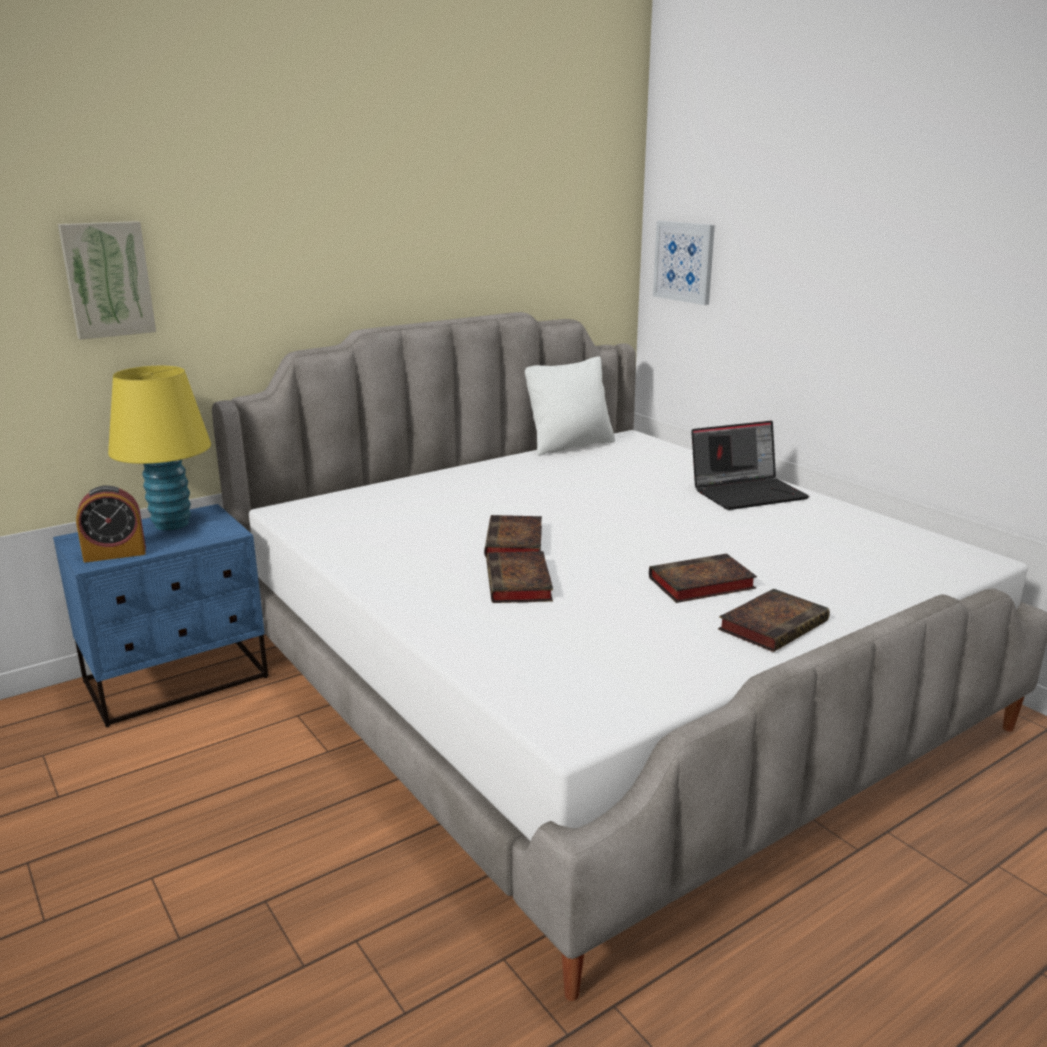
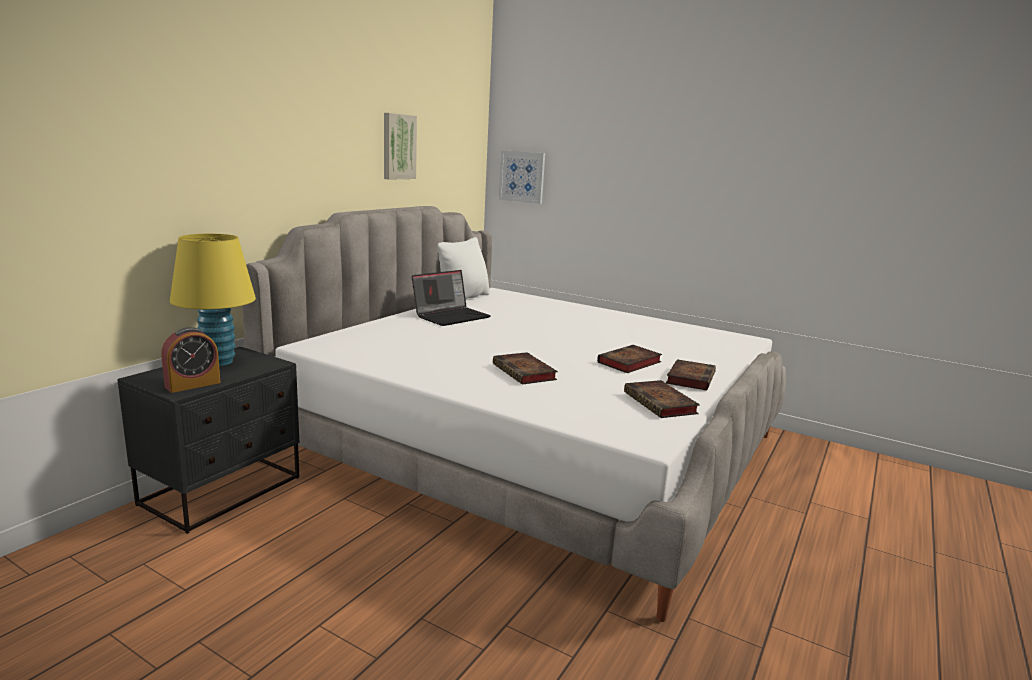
camera: 25 degrees left, 5 degrees down
(107, 279) = (168, 162): picture -> picture (398, 146)
(177, 680) = (223, 491): blue nightstand -> black nightstand
(515, 543) = (495, 352): book -> book (661, 404)
(747, 492) = (599, 316): laptop -> laptop (451, 316)

